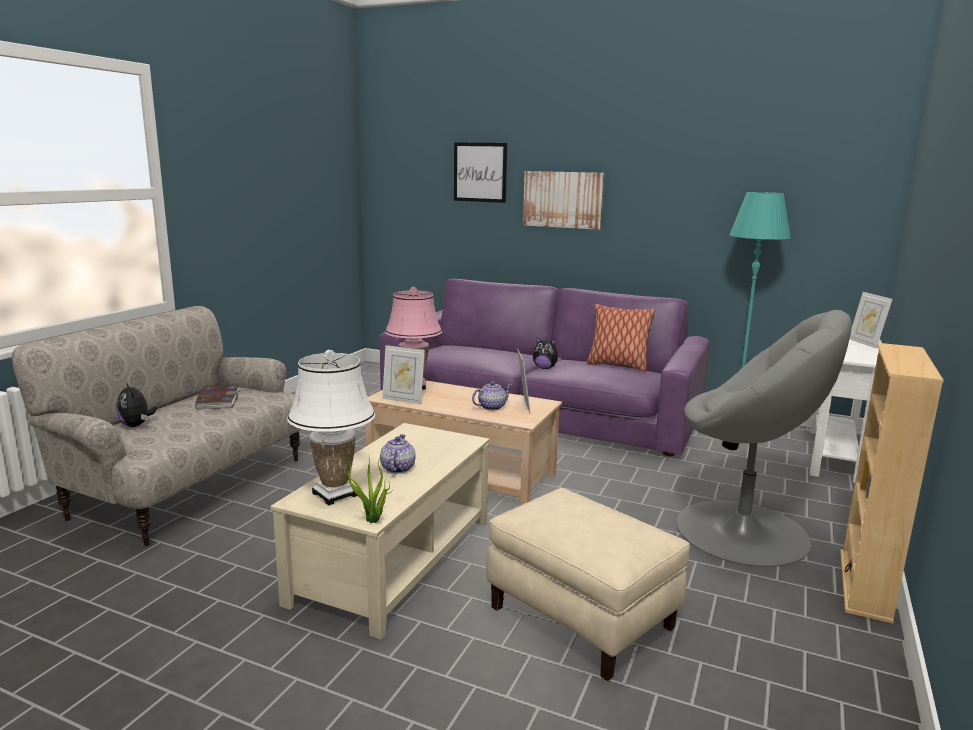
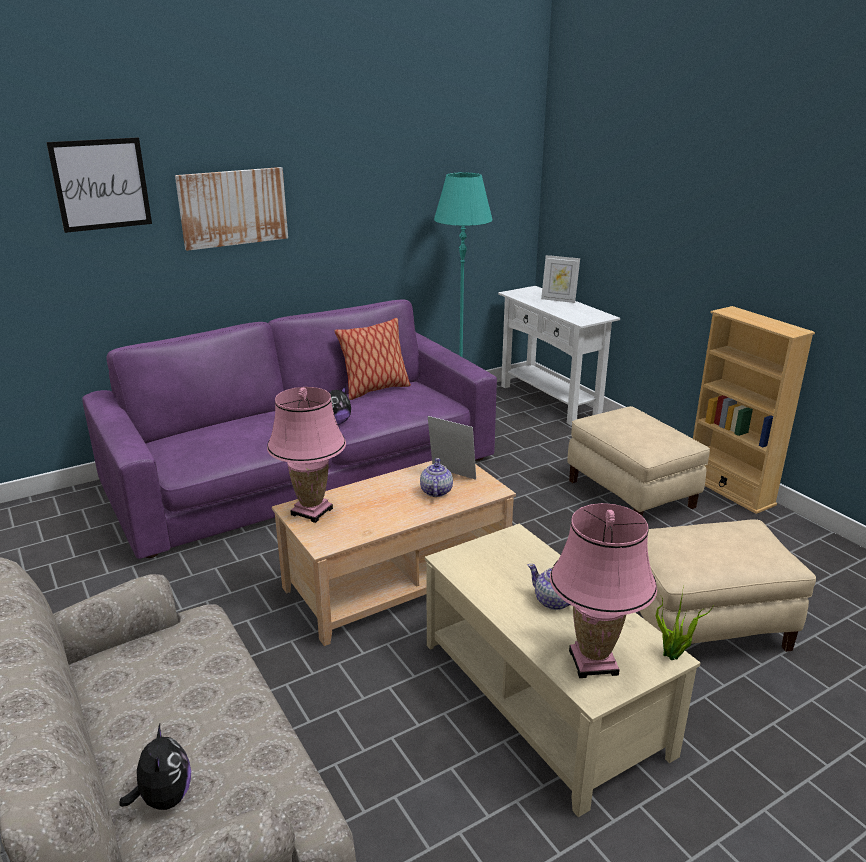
camera: 55 degrees left, 10 degrees up
(136, 425) = (164, 798): plush toy -> plush toy turned 105 degrees counterclockwise
(217, 400) = (149, 682): book -> none
(335, 494) = (593, 662): white table lamp -> pink table lamp
(403, 400) = (352, 533): picture frame -> none
(744, 532) = (631, 494): grey armchair -> beige ottoman

